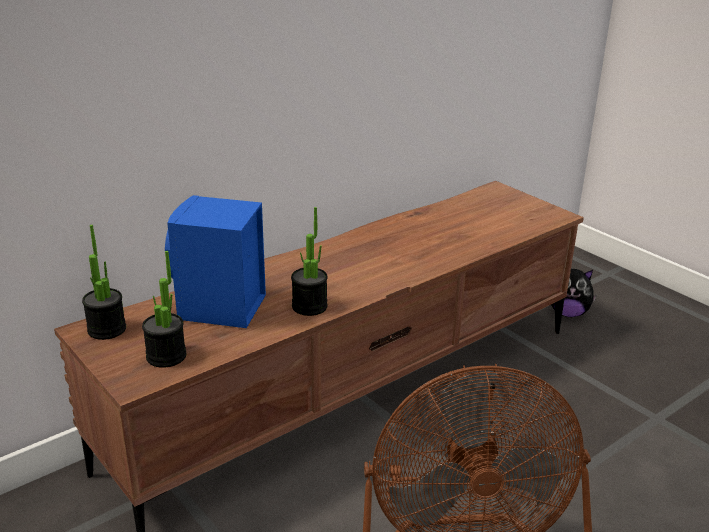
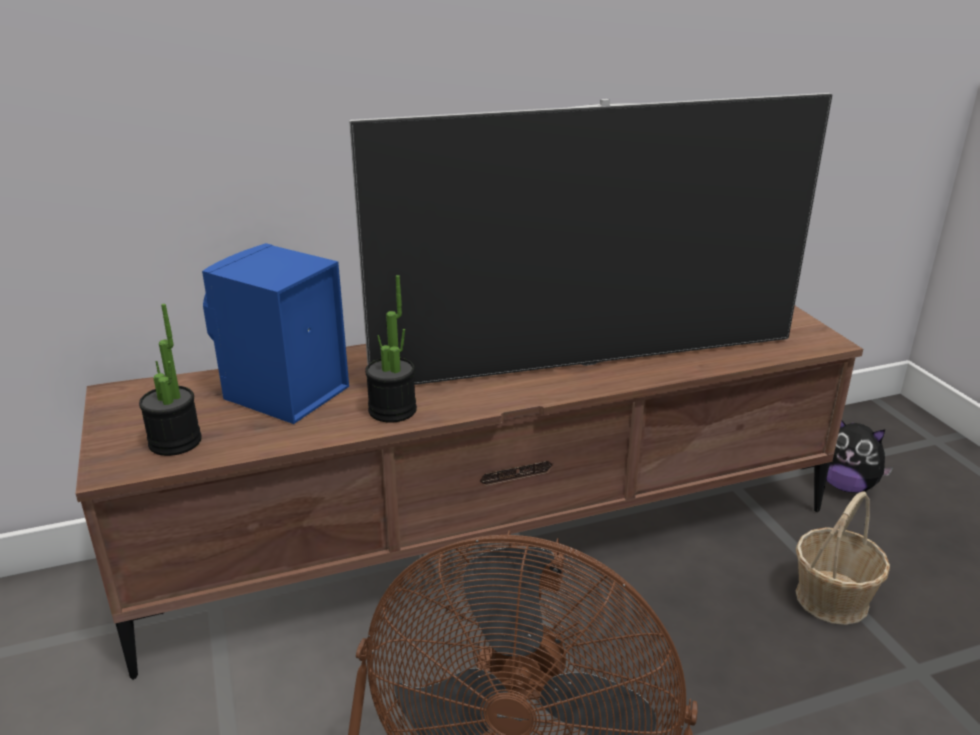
camera: 20 degrees right, 0 degrees up
(107, 329) = (139, 397): potted plant -> none
(419, 252) = (588, 363): none -> television
(591, 386) = (832, 599): none -> basket

